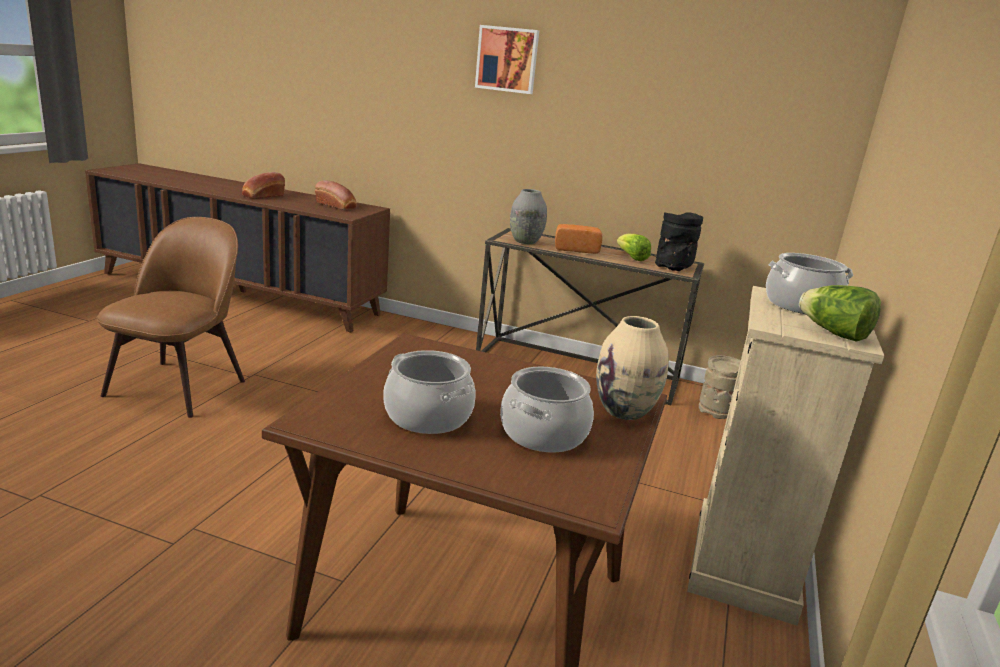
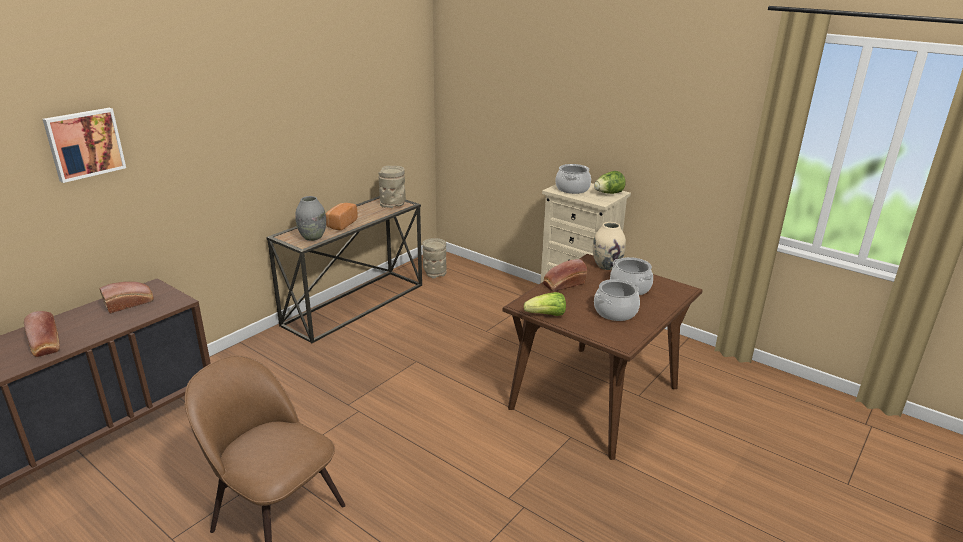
camera: 70 degrees left, 5 degrees up
(507, 59) = (228, 103): picture -> picture (84, 144)
(508, 371) = (563, 284): none -> bread
(631, 257) = (366, 211): lettuce -> lettuce (546, 315)
(673, 267) = (393, 204): black vase -> beige vase

